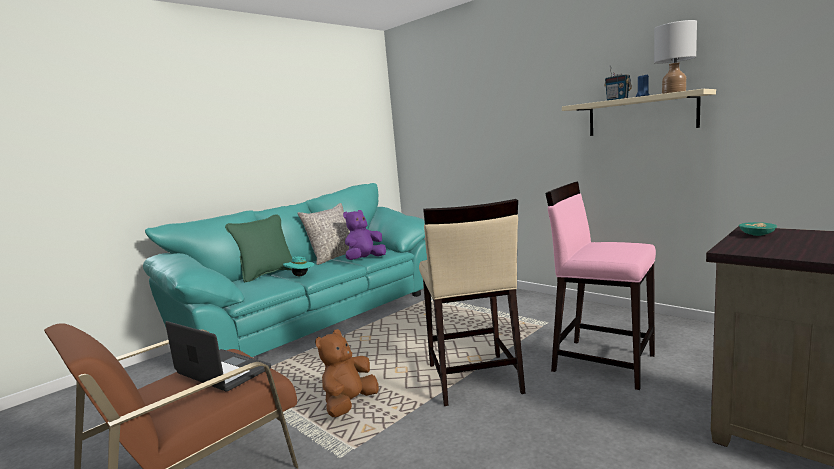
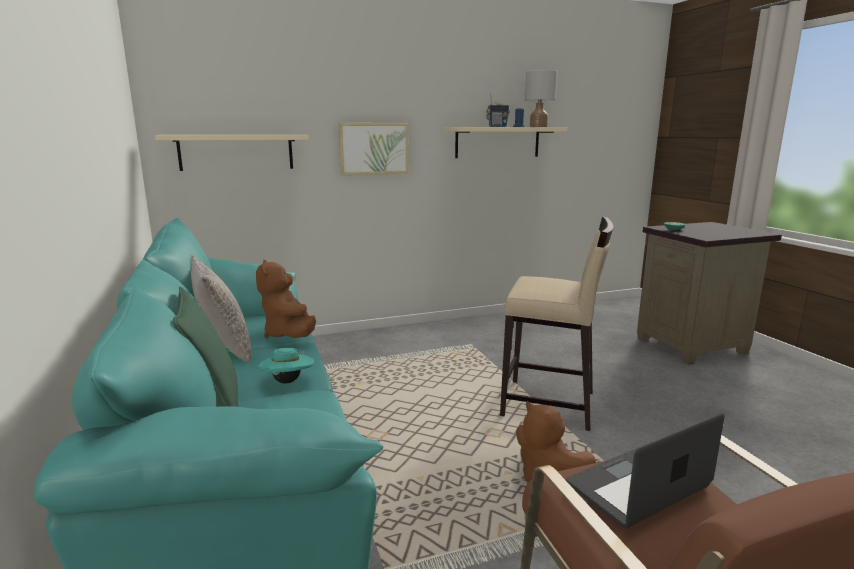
camera: 65 degrees left, 5 degrees up
(364, 259) = (289, 335): purple plush toy -> brown plush toy
(434, 141) = (236, 152): none -> beige shelf
(517, 132) = (374, 148): none -> picture
(602, 362) = (565, 353): pink stool -> none

